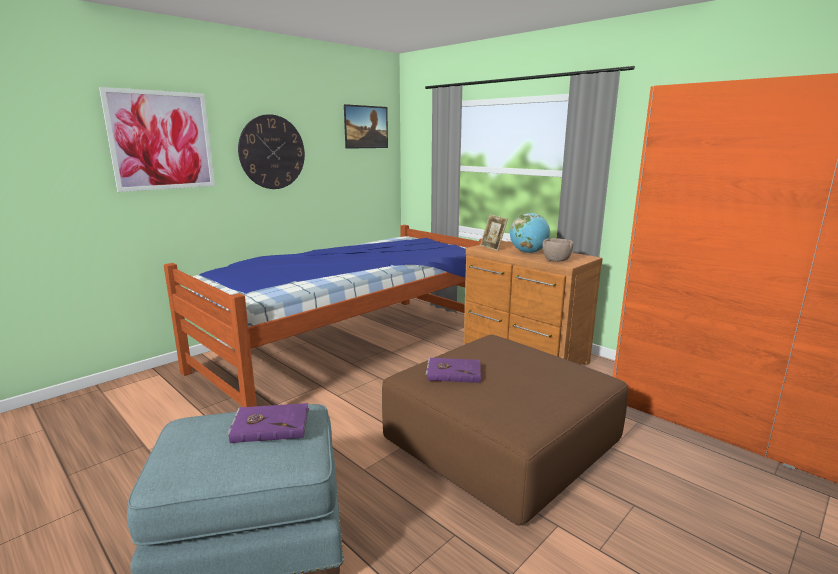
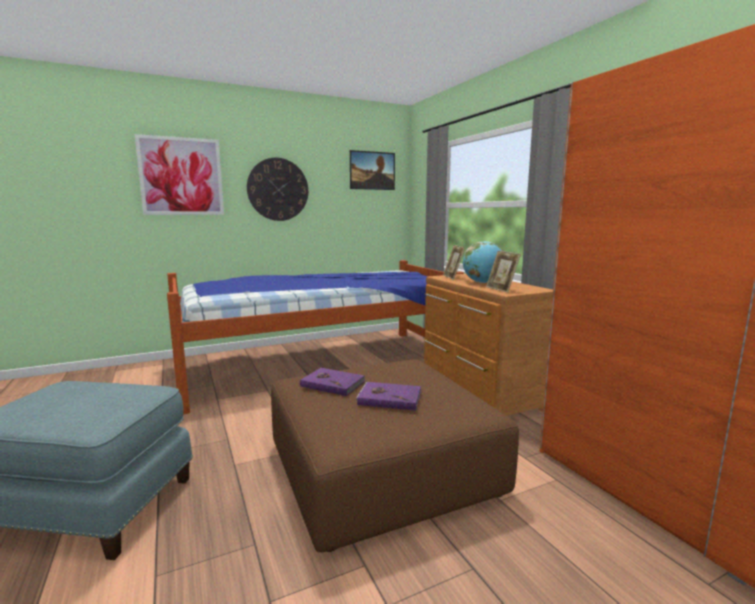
camera: 20 degrees right, 5 degrees down
(270, 425) = (106, 394): purple book -> purple book (389, 398)
(557, 260) = (501, 289): brown bowl -> picture frame

